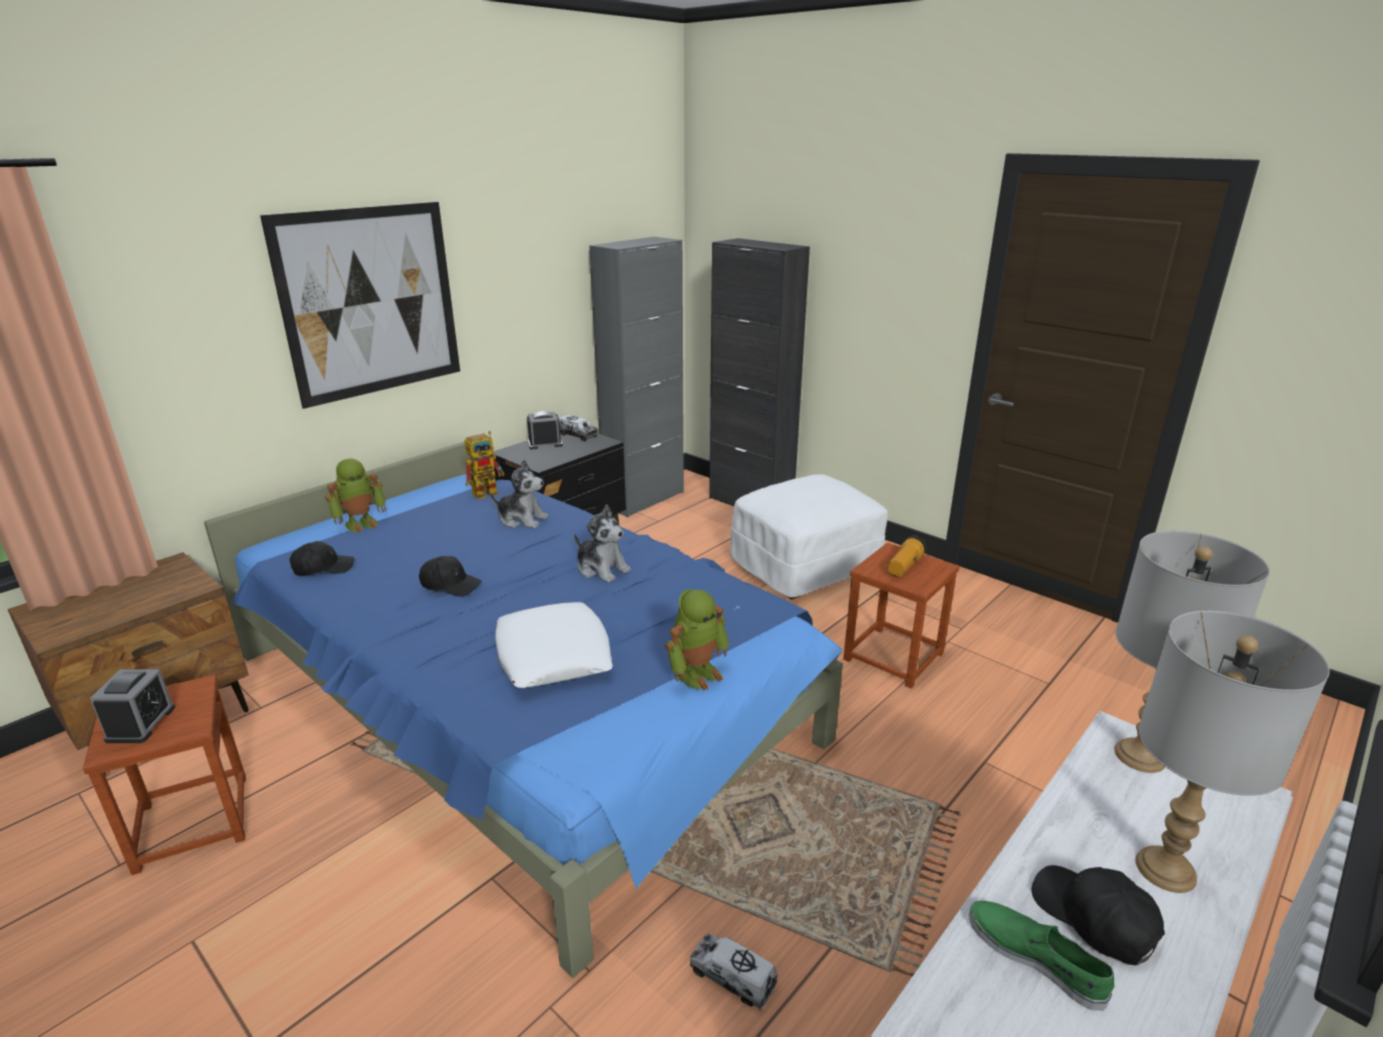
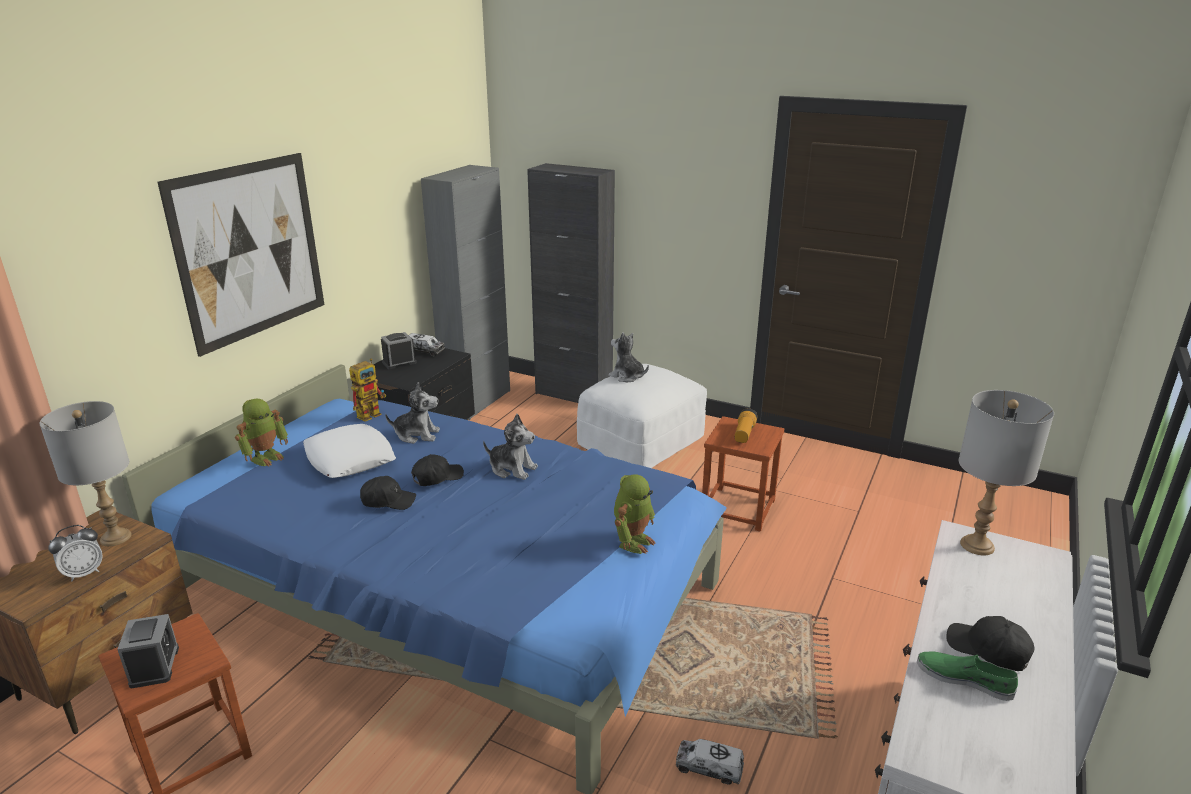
camera: 15 degrees left, 0 degrees up
(121, 614) = (84, 573): none -> alarm clock
(323, 568) = (256, 502): black cap -> black cap (437, 477)
(553, 655) = (511, 545): white pillow -> white pillow (350, 459)
(793, 485) = (627, 376): none -> plush toy
(1165, 870) = (1017, 613): grey table lamp -> grey table lamp (115, 538)

